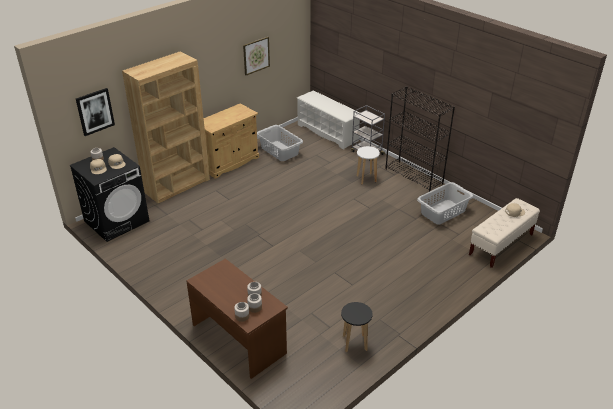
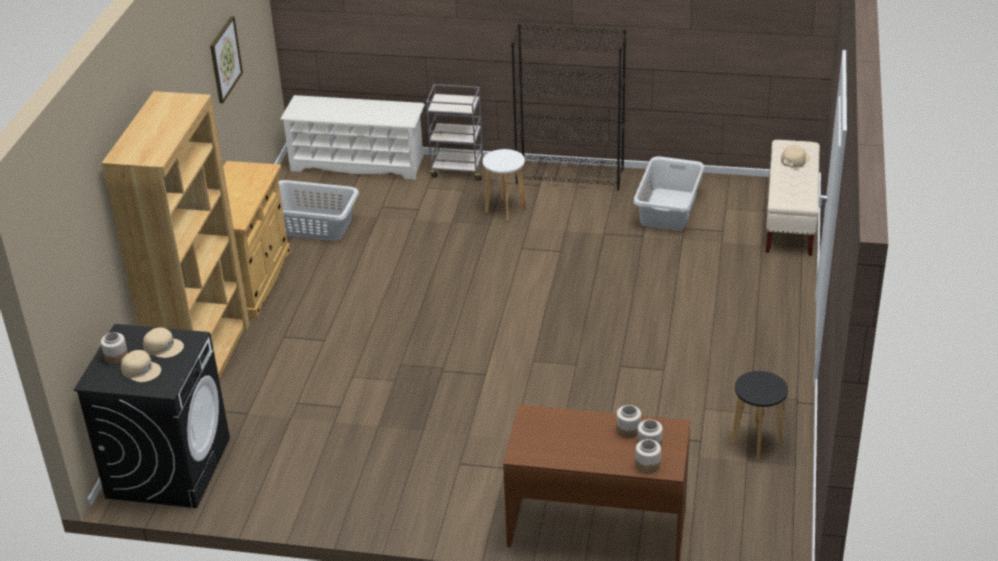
camera: 35 degrees left, 0 degrees up
(95, 111) = (82, 263): picture -> none

